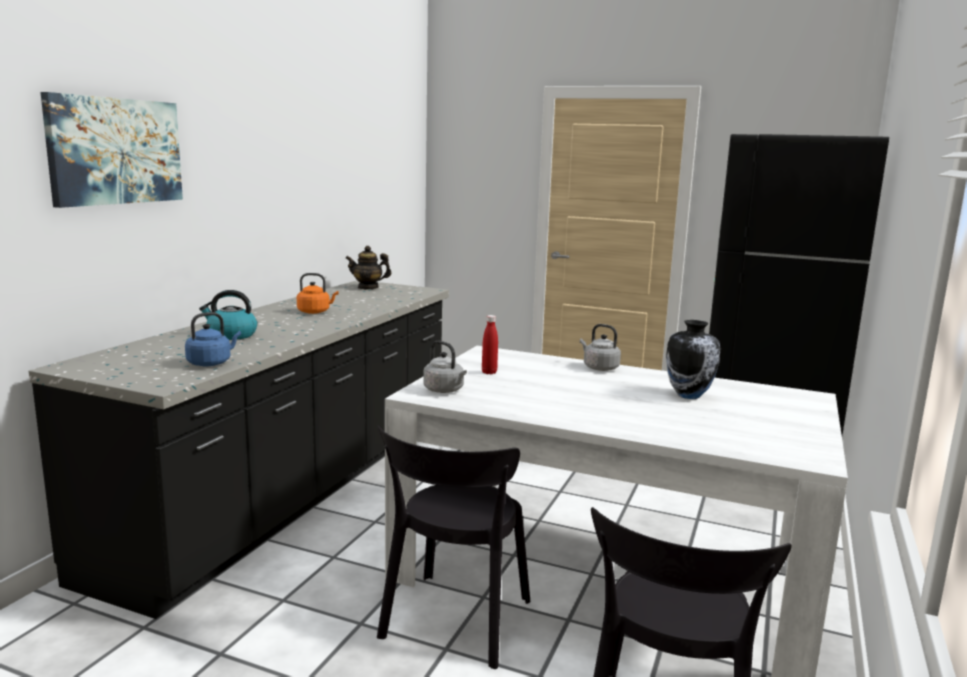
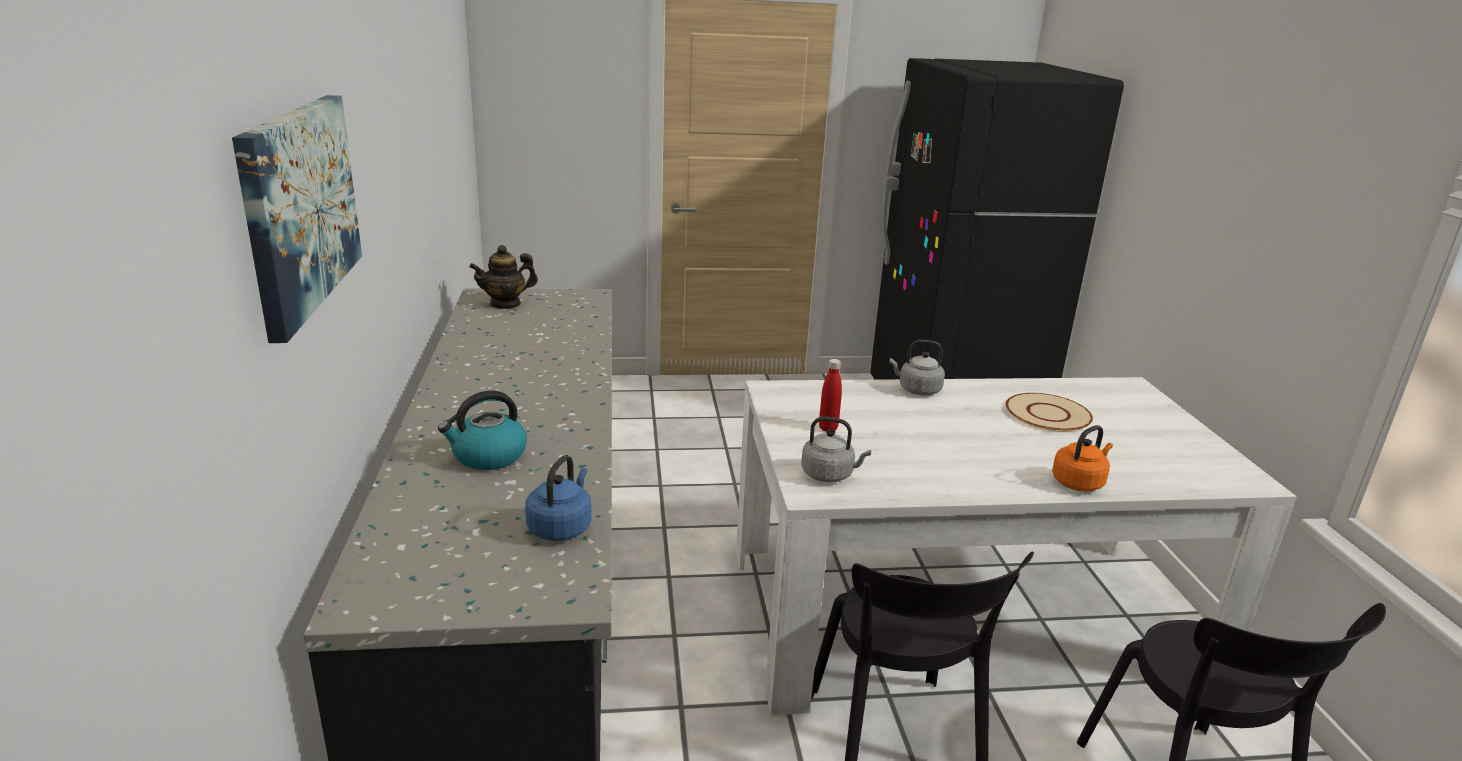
camera: 30 degrees left, 10 degrees up
(315, 312) = (520, 374): orange kettle -> orange kettle (1079, 482)
(689, 395) = (1048, 414): vase -> beige plate

